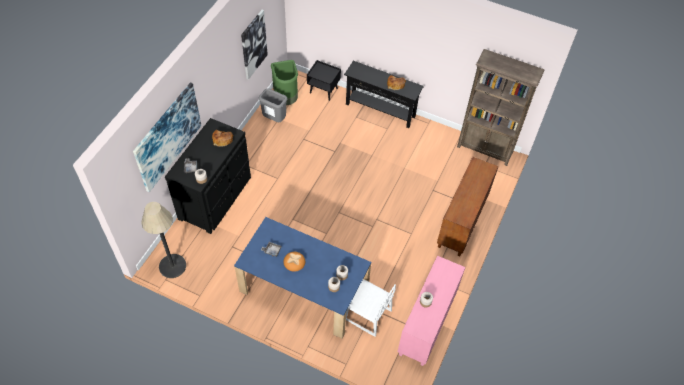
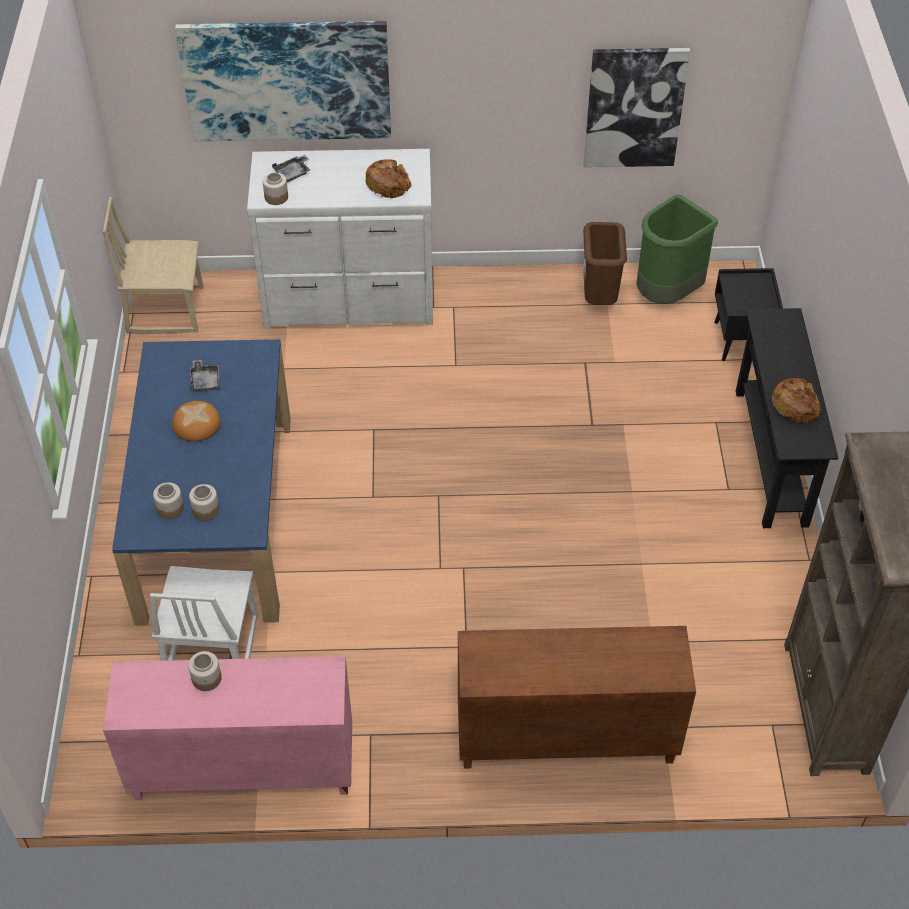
camera: 65 degrees right, 5 degrees down
(172, 266) = (165, 309): floor lamp -> beige chair
(216, 197) = (349, 300): black dresser -> white dresser
(274, 119) = (598, 299): grey trash can -> brown trash can

